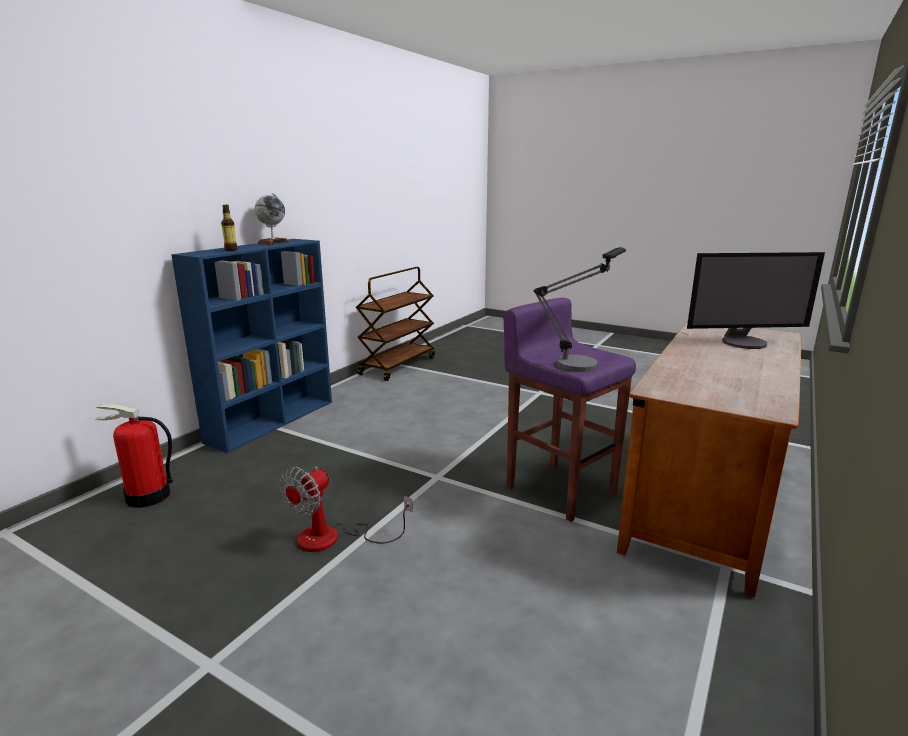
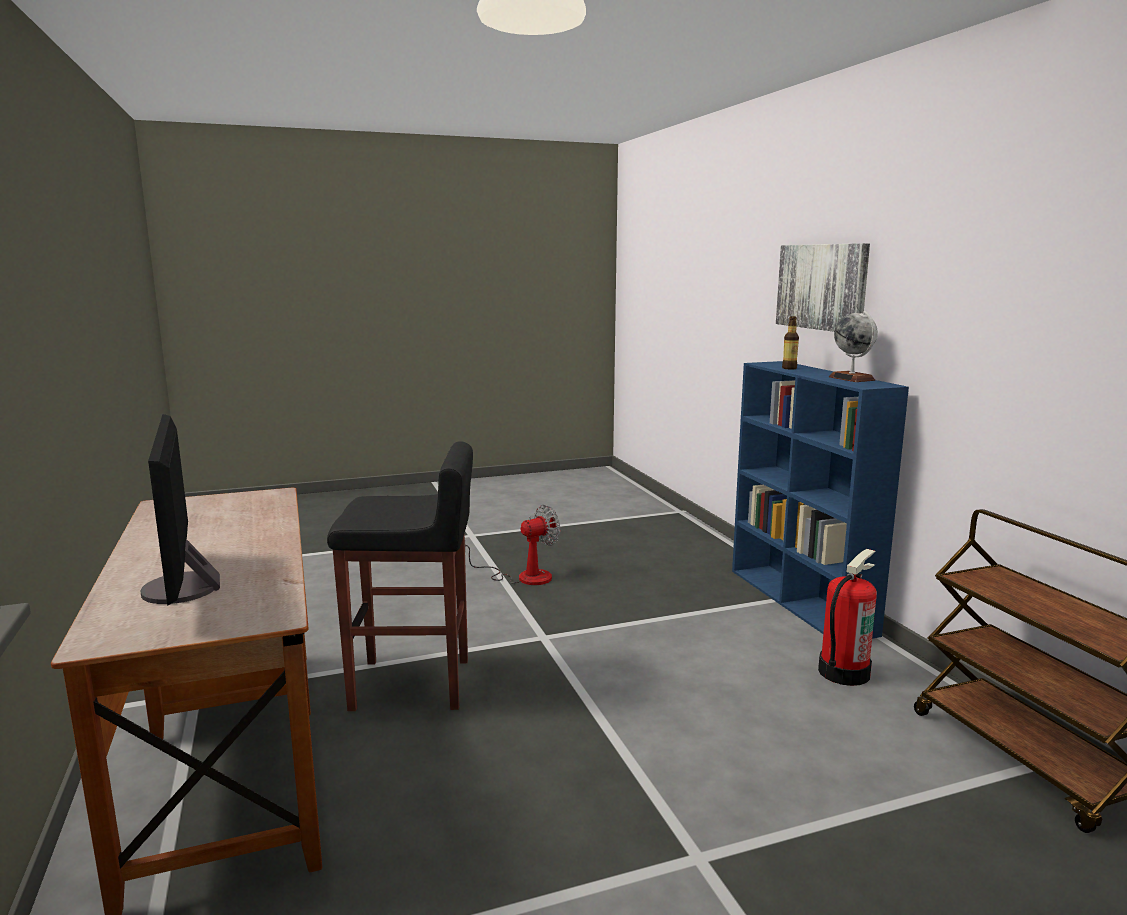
camera: 130 degrees right, 5 degrees down
(147, 496) = (679, 541): fire extinguisher -> fire extinguisher (843, 672)
(195, 179) = (822, 287): none -> picture
(333, 538) = (523, 577): fan -> fan turned 75 degrees clockwise
(560, 489) = (413, 685): purple stool -> black stool
(582, 362) = (378, 507): table lamp -> none
(744, 342) = (183, 589): monitor -> monitor turned 60 degrees counterclockwise

